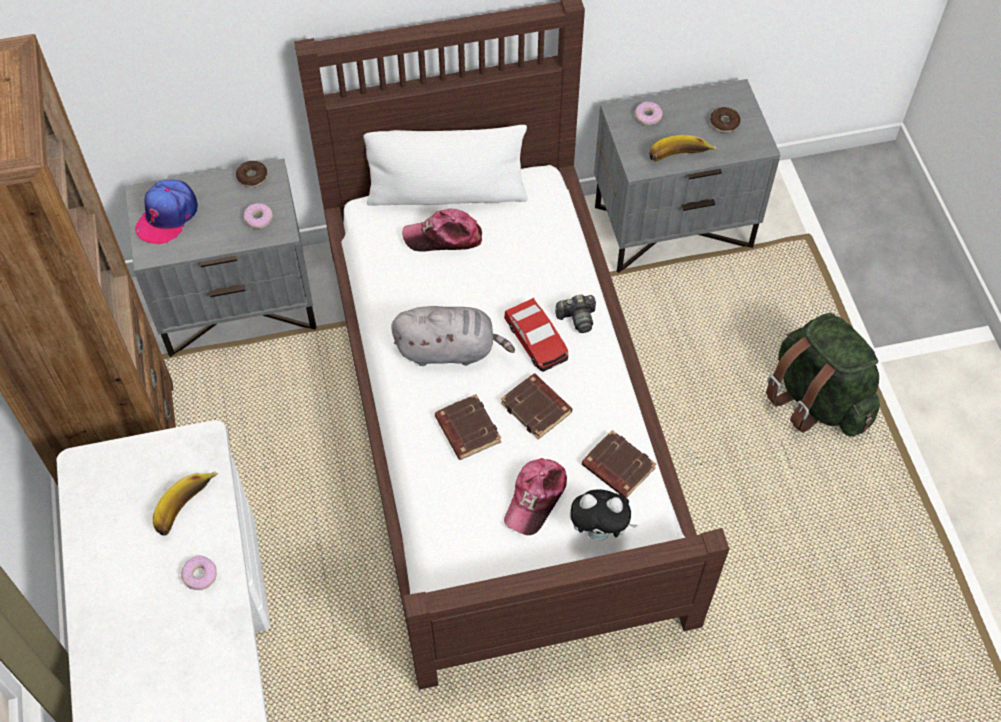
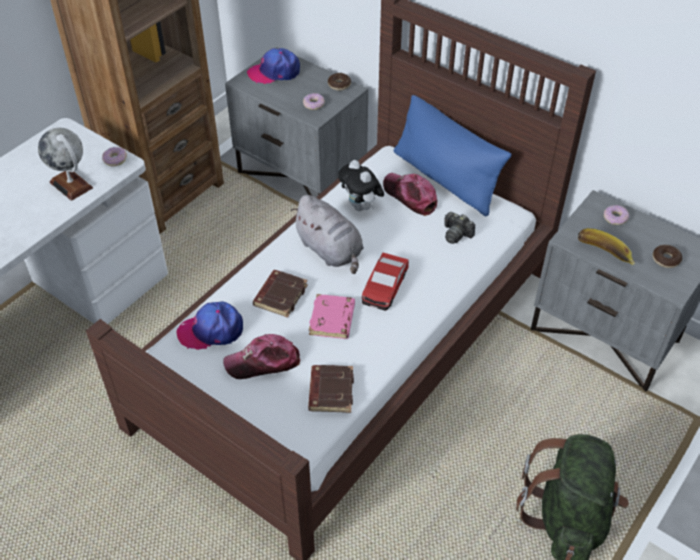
camera: 50 degrees right, 10 degrees down
(188, 509) = (71, 185): banana -> globe
(200, 575) = (30, 216): donut -> donut (115, 160)
(447, 194) = (445, 179): white pillow -> blue pillow
(456, 516) = (211, 330): none -> cap
(537, 408) = (333, 320): brown book -> pink book
(577, 318) = (425, 296): camera -> camera (456, 234)
(600, 531) = (270, 413): plush toy -> plush toy (361, 207)

